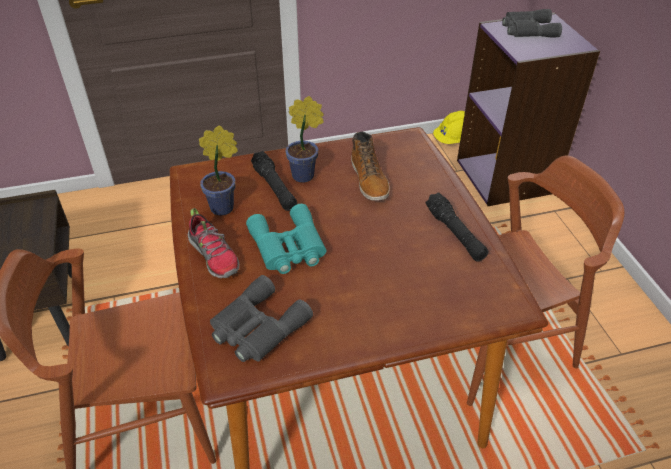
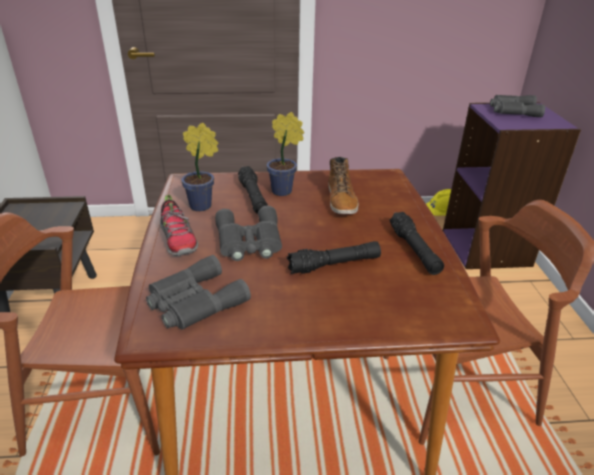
camera: 10 degrees right, 10 degrees down
(288, 247) = (248, 241): turquoise binoculars -> grey binoculars
(381, 263) = (334, 265): none -> black flashlight

